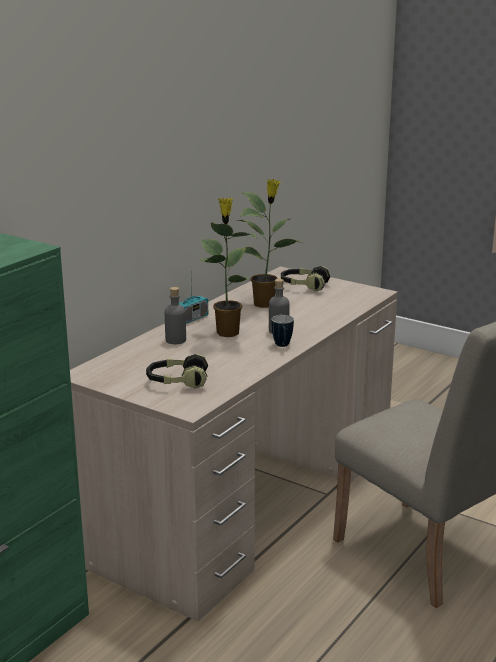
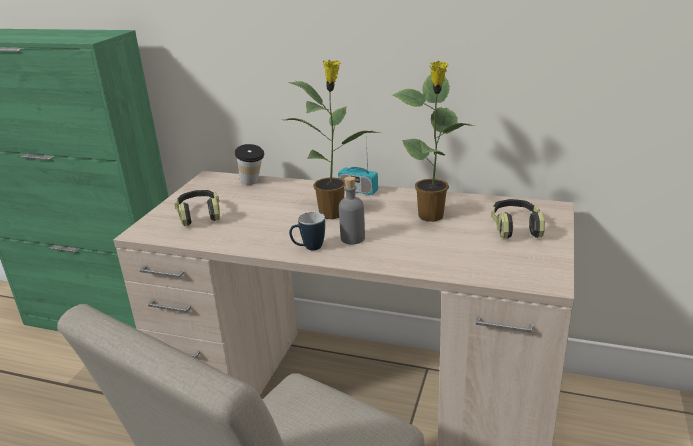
camera: 75 degrees right, 5 degrees up
(124, 356) = (252, 183): none -> cup
(175, 340) = (298, 195): grey bottle -> none

